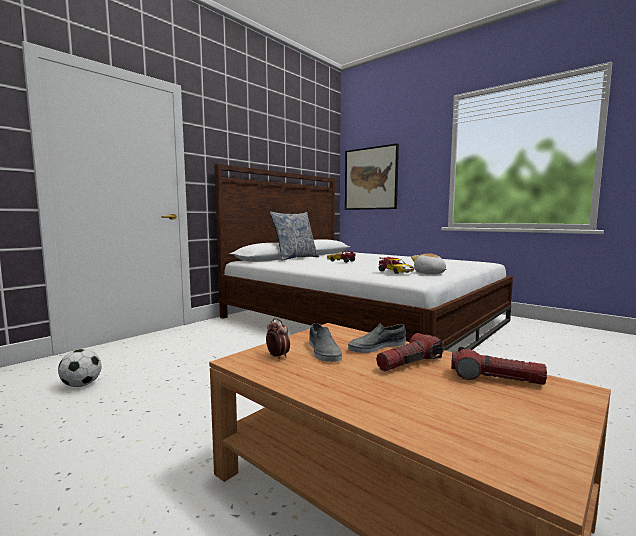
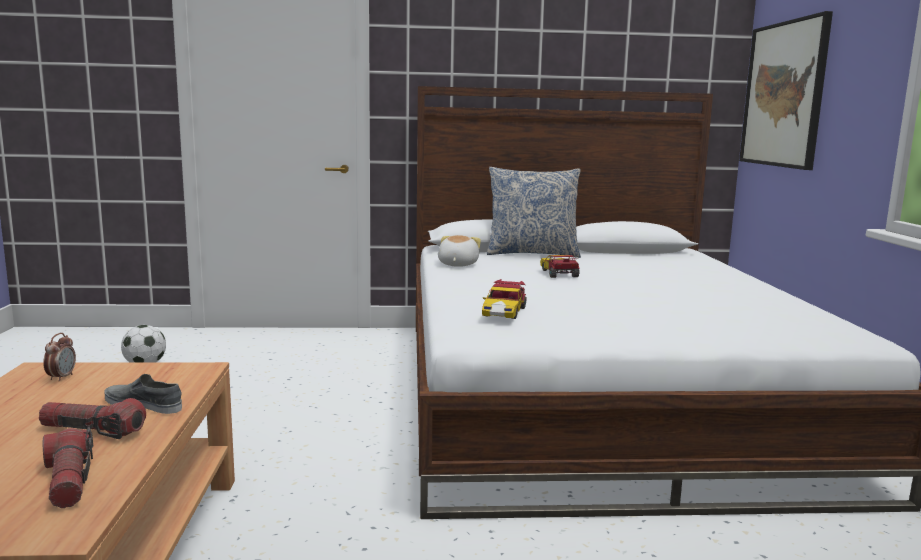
camera: 45 degrees right, 5 degrees up
(323, 351) = (98, 388): grey shoe -> none
(429, 273) = (564, 330): plush toy -> plush toy (457, 265)

